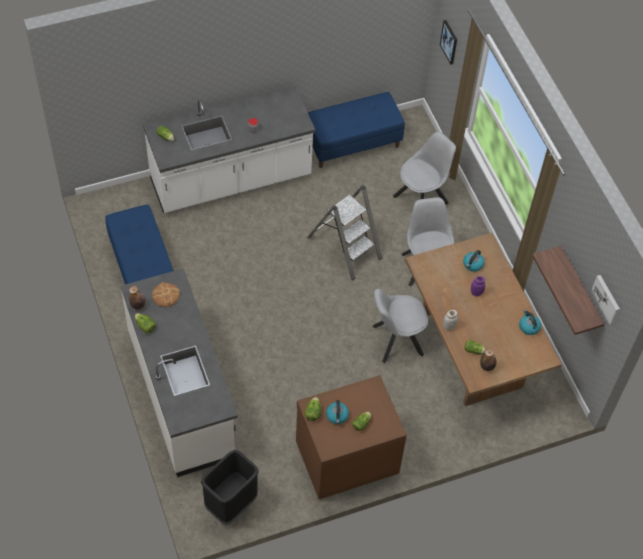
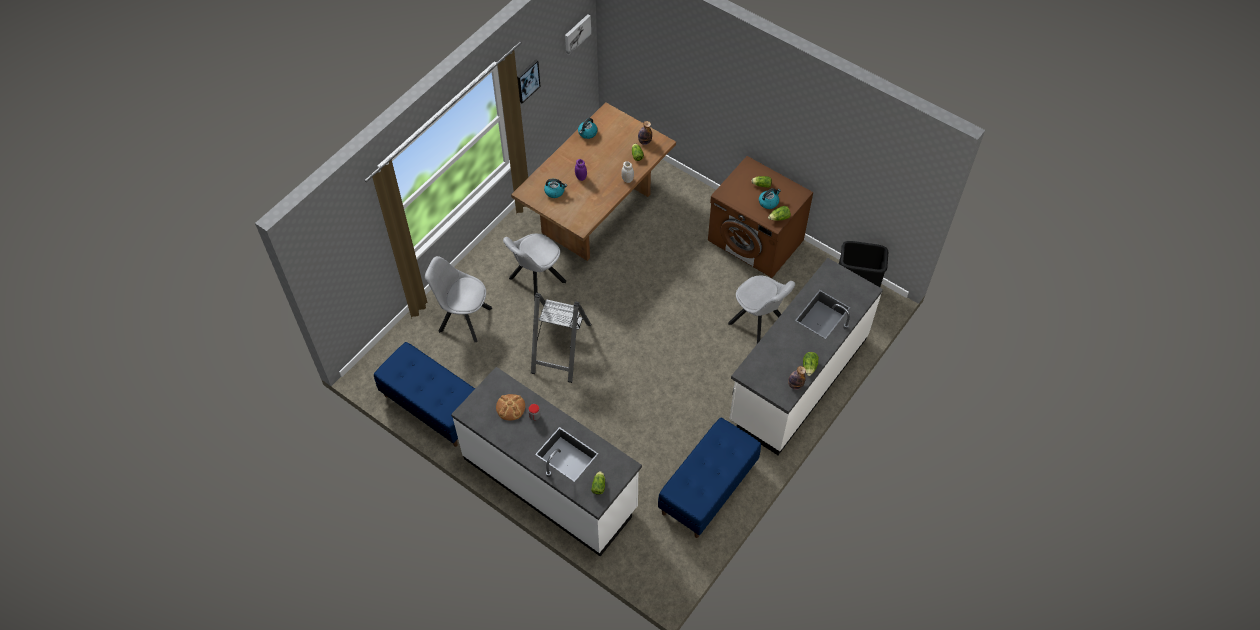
camera: 120 degrees left, 0 degrees up
(166, 295) = (768, 371): bread -> bread (510, 407)
(396, 340) = (627, 264): grey chair -> grey chair (758, 323)
(449, 42) = (341, 270): picture -> picture (527, 80)
(580, 290) = (556, 82): shelf -> none

